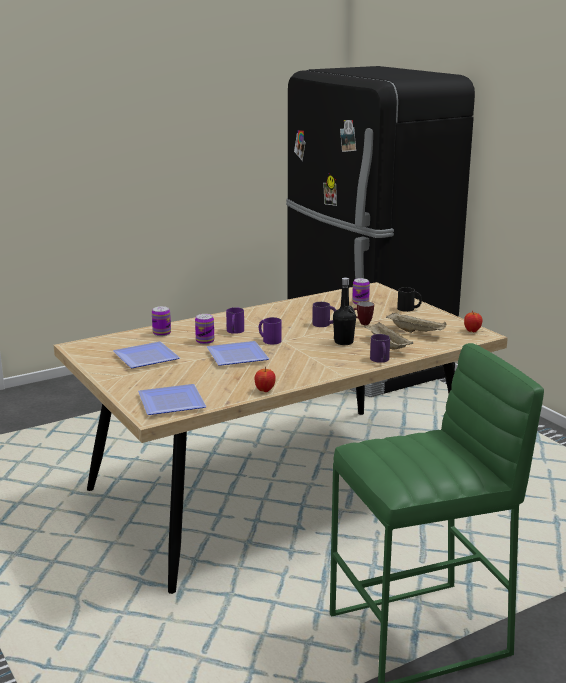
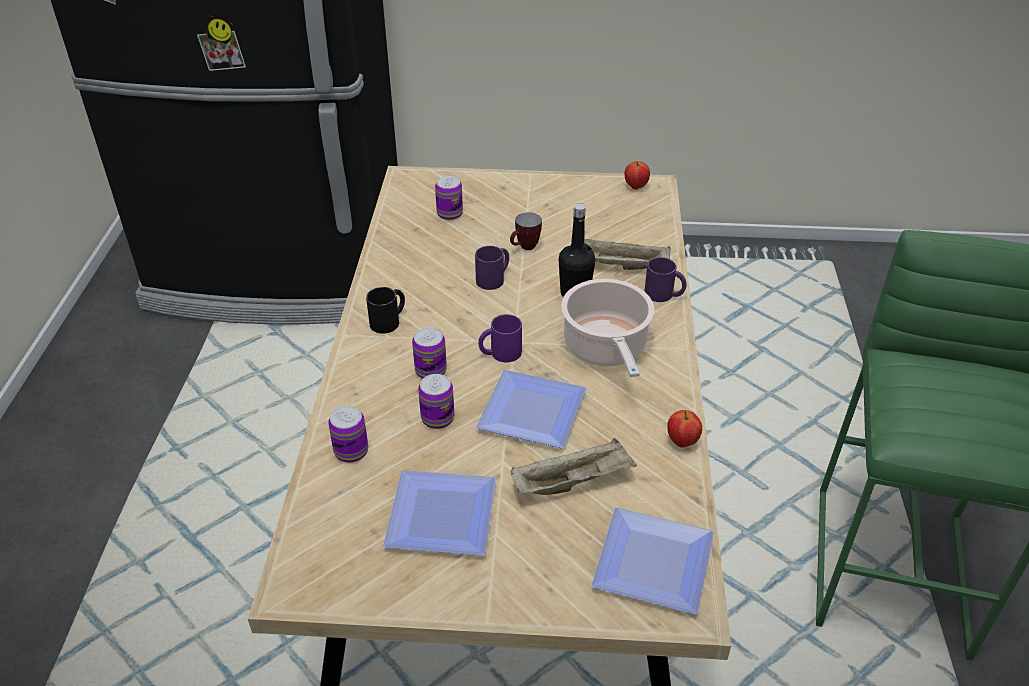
camera: 55 degrees left, 20 degrees up
(234, 331) = (430, 371): purple mug -> can
(310, 359) = (606, 349): none -> cooking pot
(409, 309) = (515, 191): black mug -> black mug (389, 320)
(416, 332) = (598, 224): beige tray -> beige tray (573, 481)

